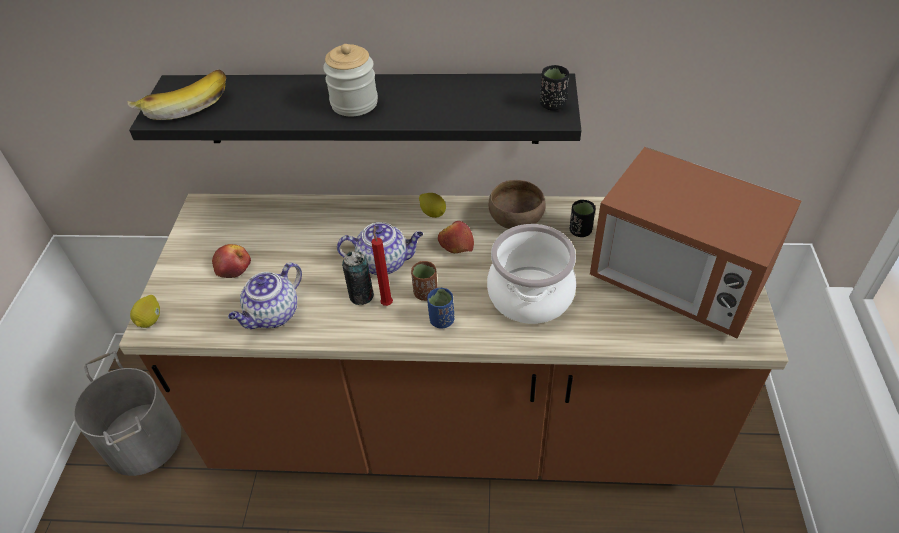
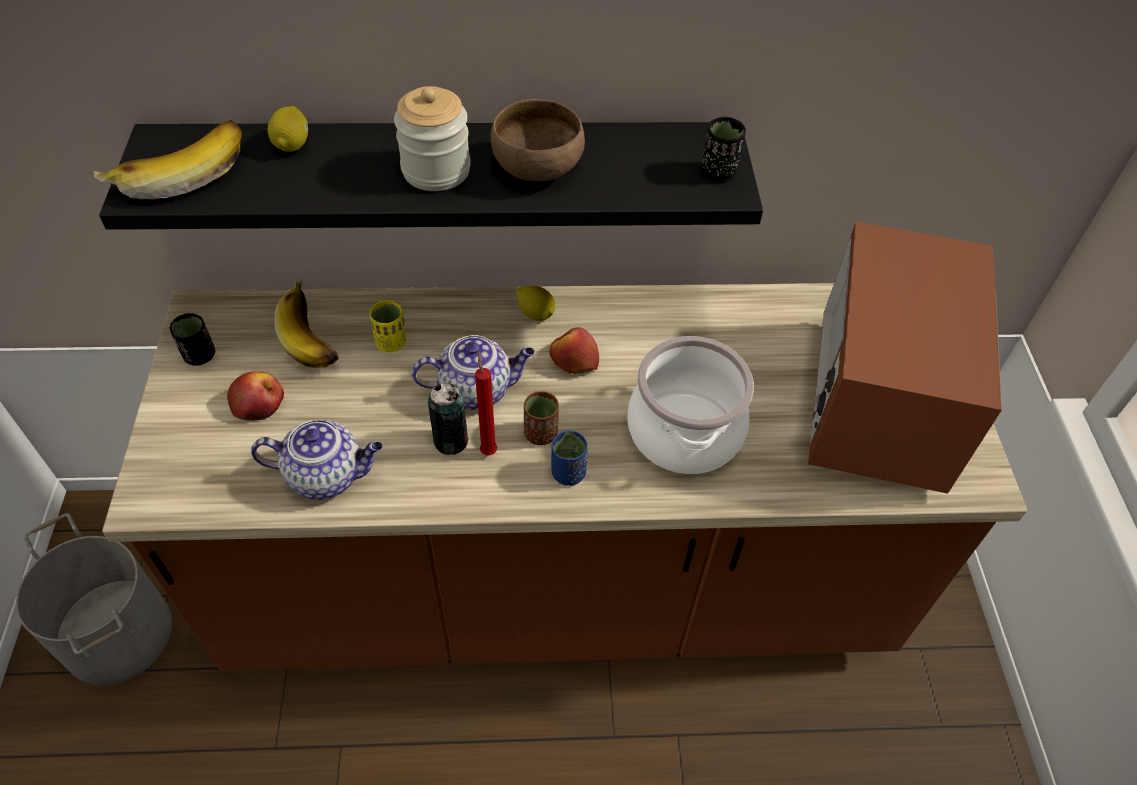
camera: 10 degrees left, 5 degrees up
(150, 320) = (145, 489): lemon -> lemon (292, 144)
(273, 315) = (327, 475): teapot -> teapot turned 120 degrees counterclockwise
(278, 225) = (316, 336): none -> banana
(329, 230) = (391, 342): none -> yellow cup
(516, 219) = (652, 319): brown bowl -> brown bowl (537, 166)
(580, 231) = (740, 335): black cup -> black cup (200, 356)
(677, 281) = (875, 404): microwave -> microwave turned 75 degrees clockwise

